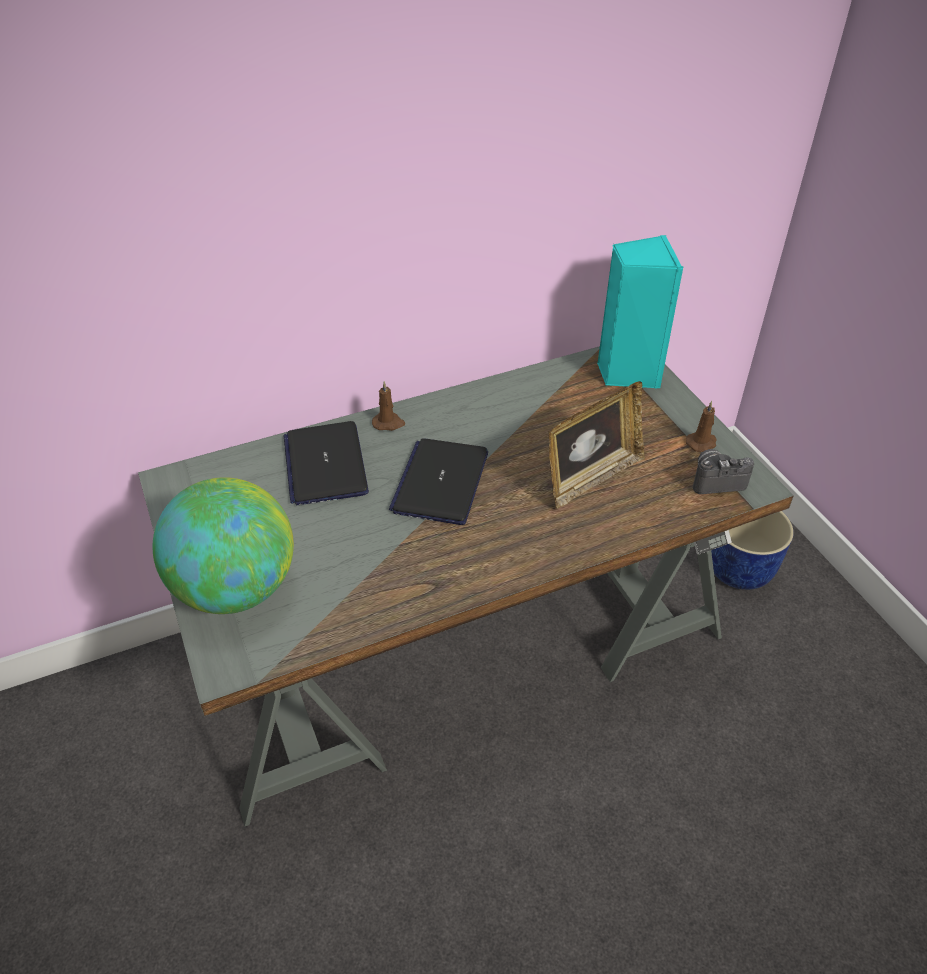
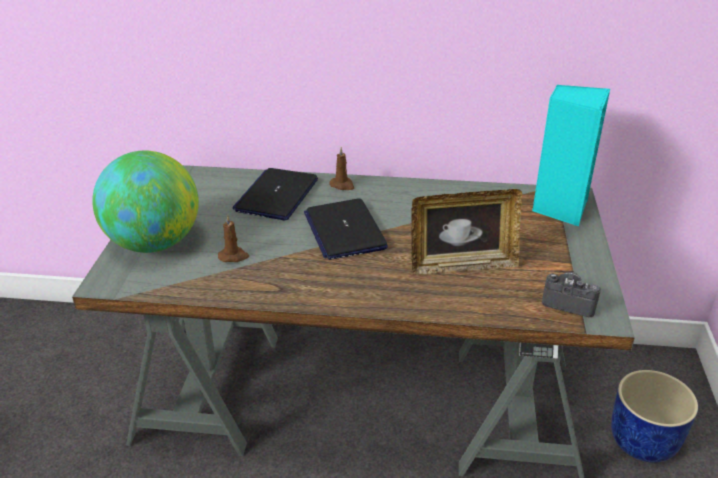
camera: 30 degrees right, 10 degrees down
(440, 482) = (344, 230): laptop -> laptop turned 60 degrees counterclockwise
(702, 443) = (581, 273): brown candle -> brown candle (234, 256)

